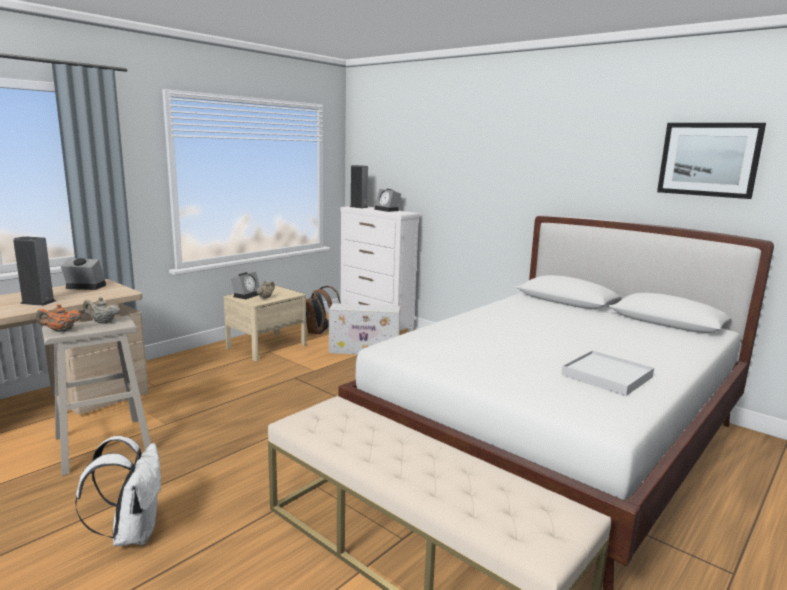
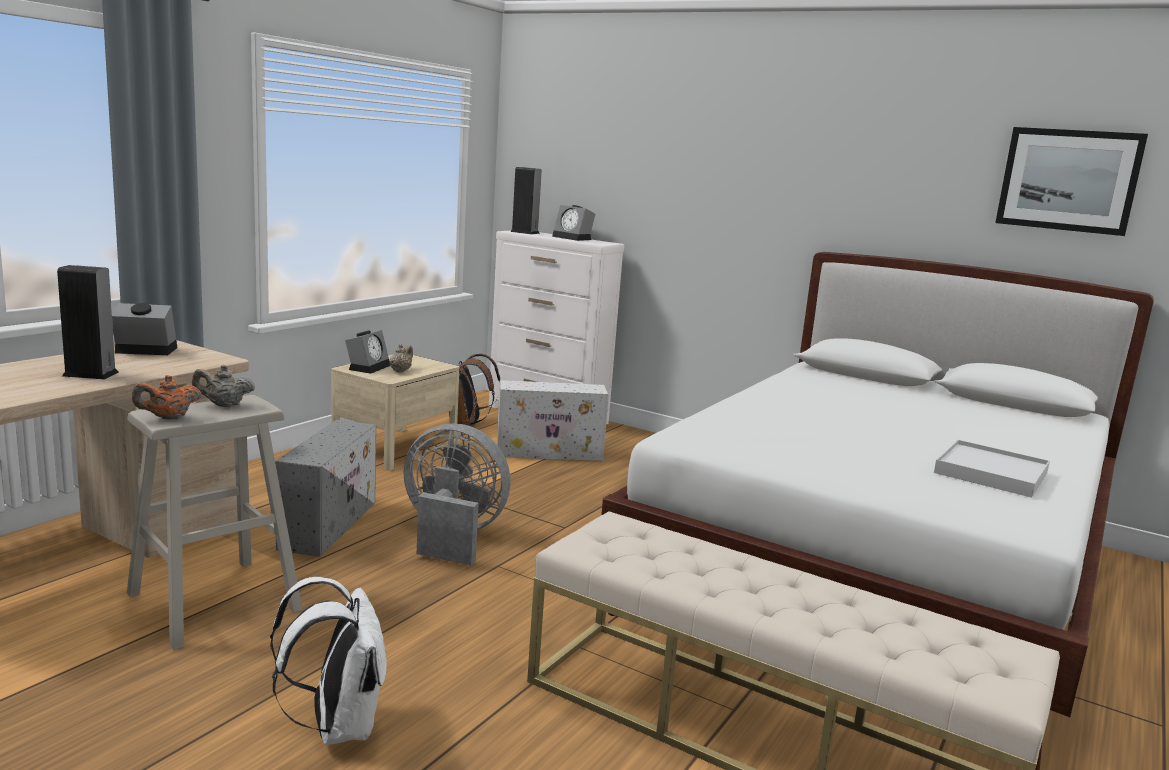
camera: 10 degrees left, 0 degrees up
(200, 395) = (329, 524): none -> grey storage box
(272, 406) = (452, 536): none -> grey fan

